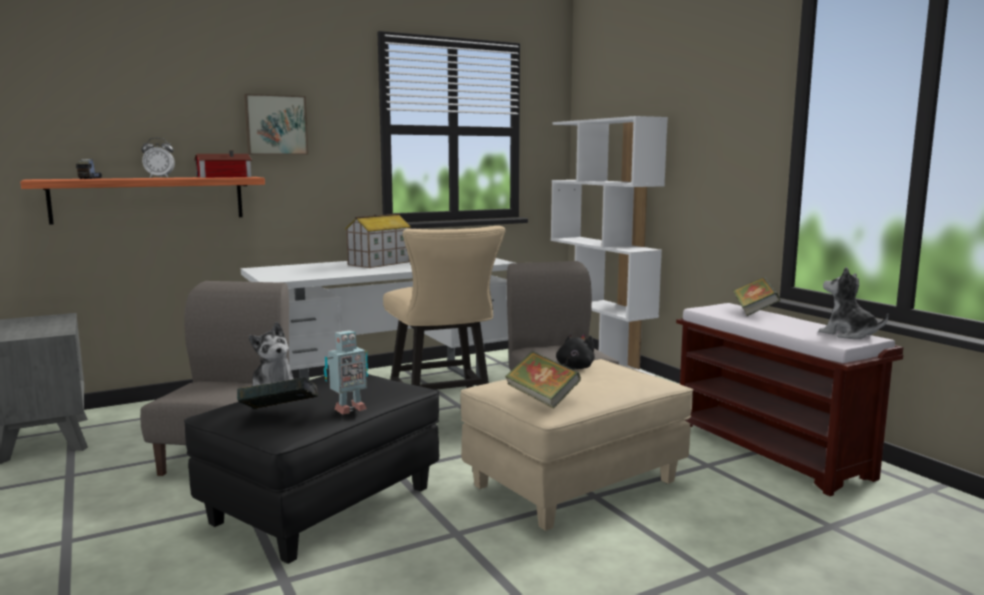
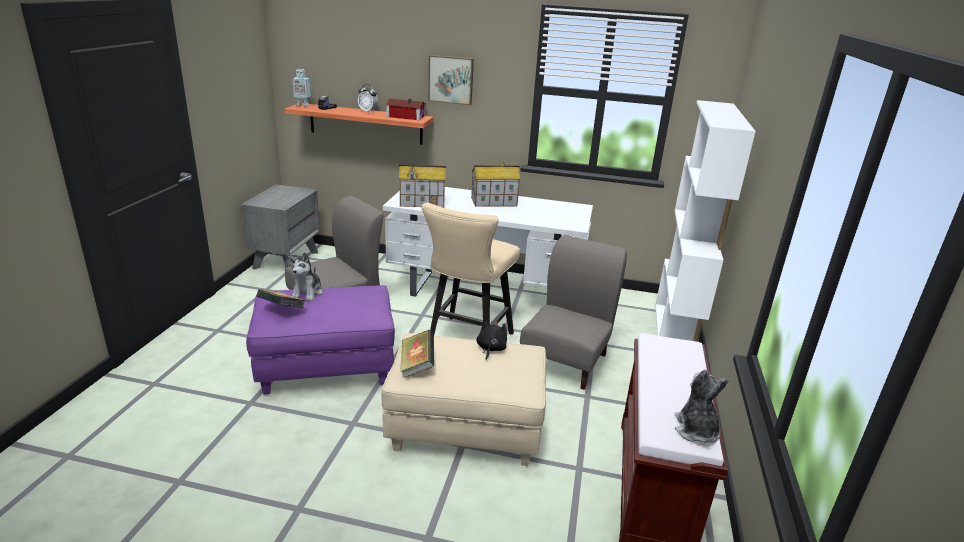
camera: 40 degrees right, 15 degrees up
(304, 274) = (422, 202): none -> toy house
(323, 506) = (326, 367): black ottoman -> purple ottoman
(348, 409) = (314, 322): toy robot -> toy robot (302, 107)
(573, 368) = (490, 349): black plush toy -> black plush toy turned 60 degrees counterclockwise
(754, 311) = (690, 363): book -> none

